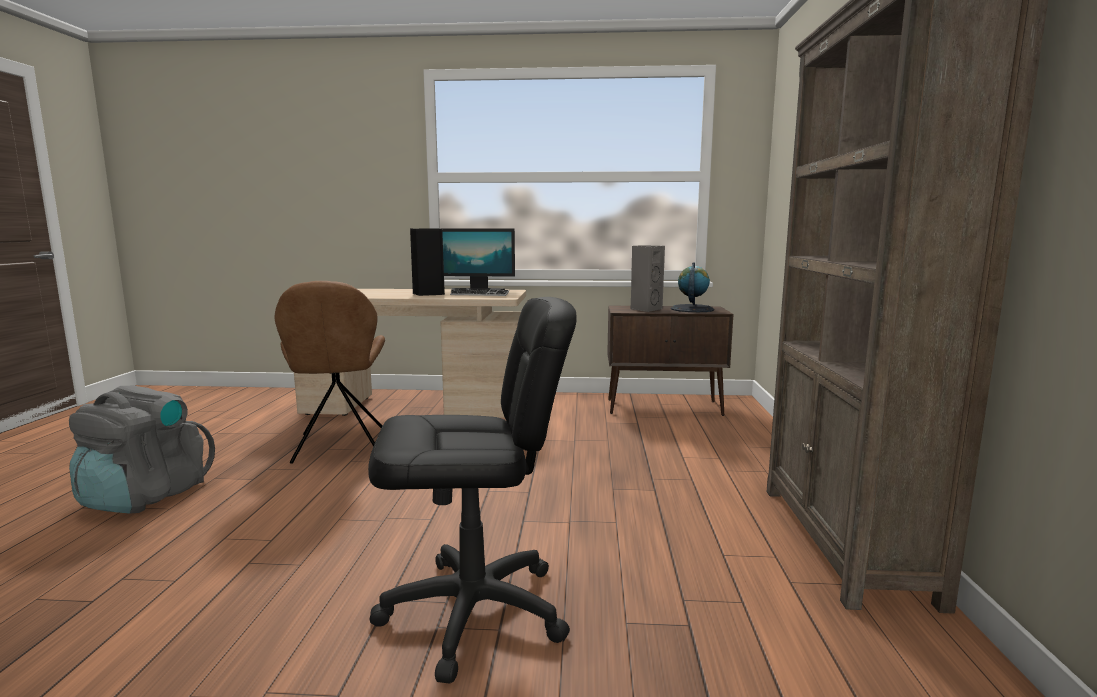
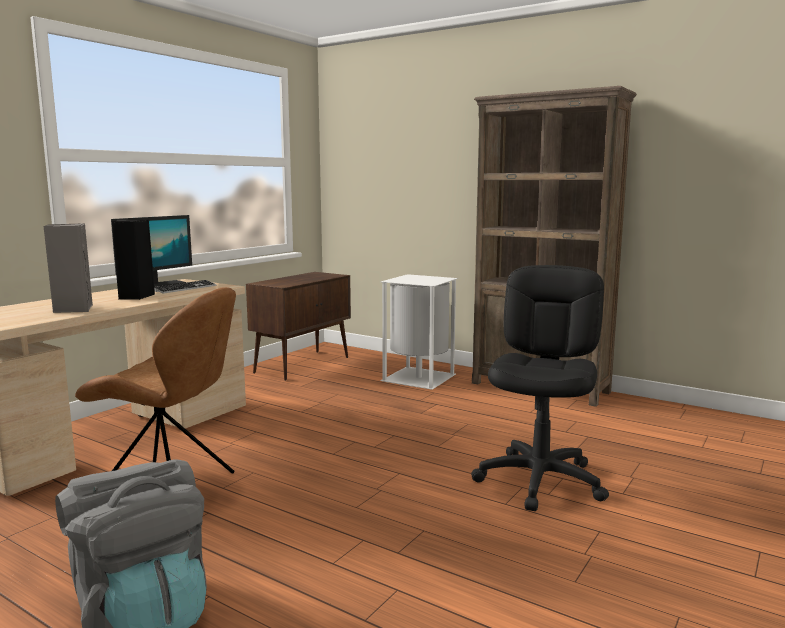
camera: 60 degrees left, 0 degrees up
(645, 309) = (289, 281): grey speaker -> grey speaker (73, 309)
(692, 309) = (313, 276): globe -> none
(724, 461) = (419, 378): none -> white trash can

